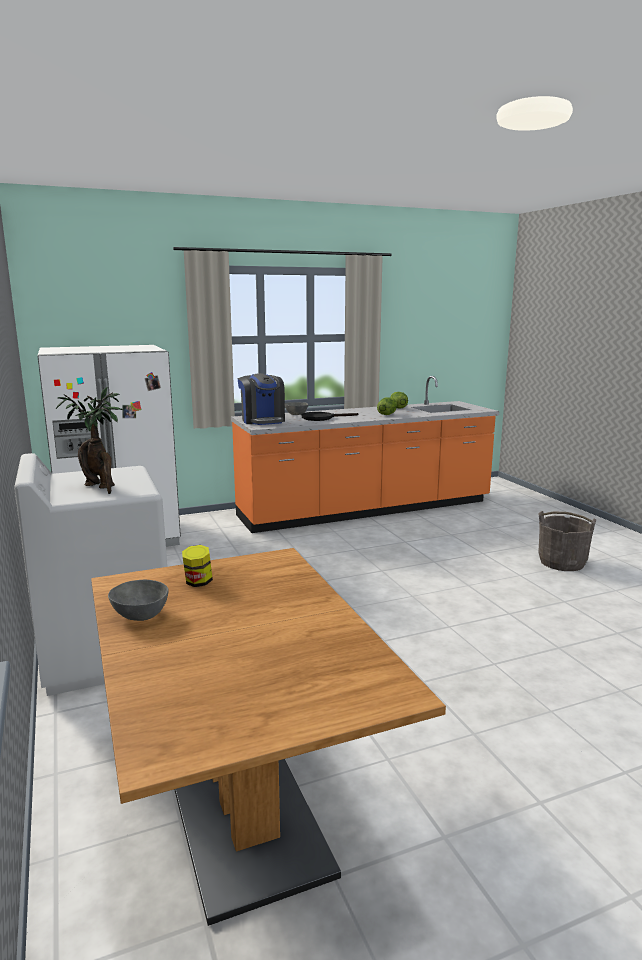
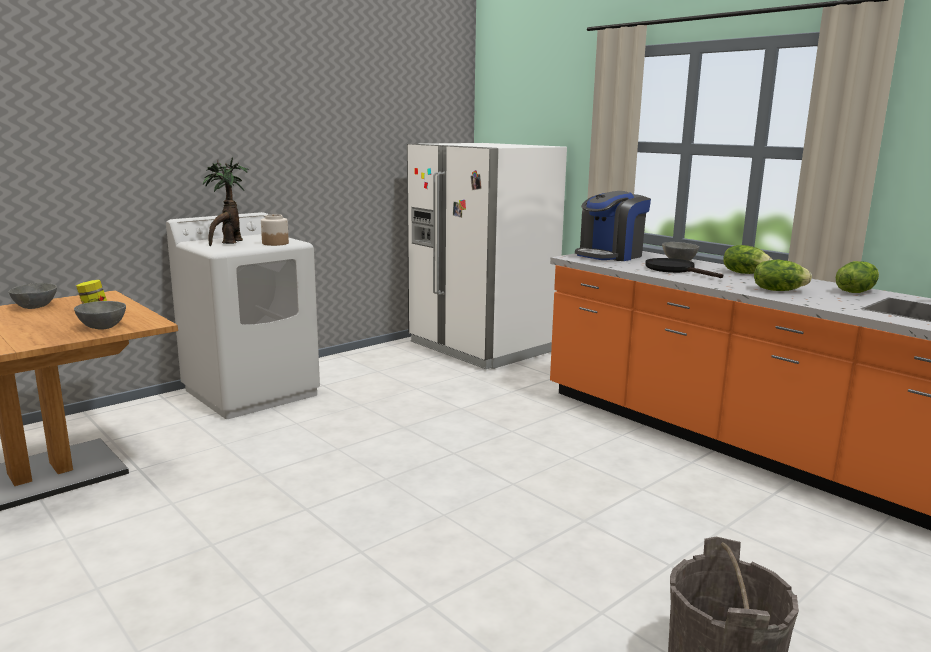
camera: 70 degrees right, 0 degrees up
(130, 474) = (275, 243): none -> jar
(279, 575) = (102, 327): none -> grey bowl
(342, 412) = (745, 273): none -> lettuce

